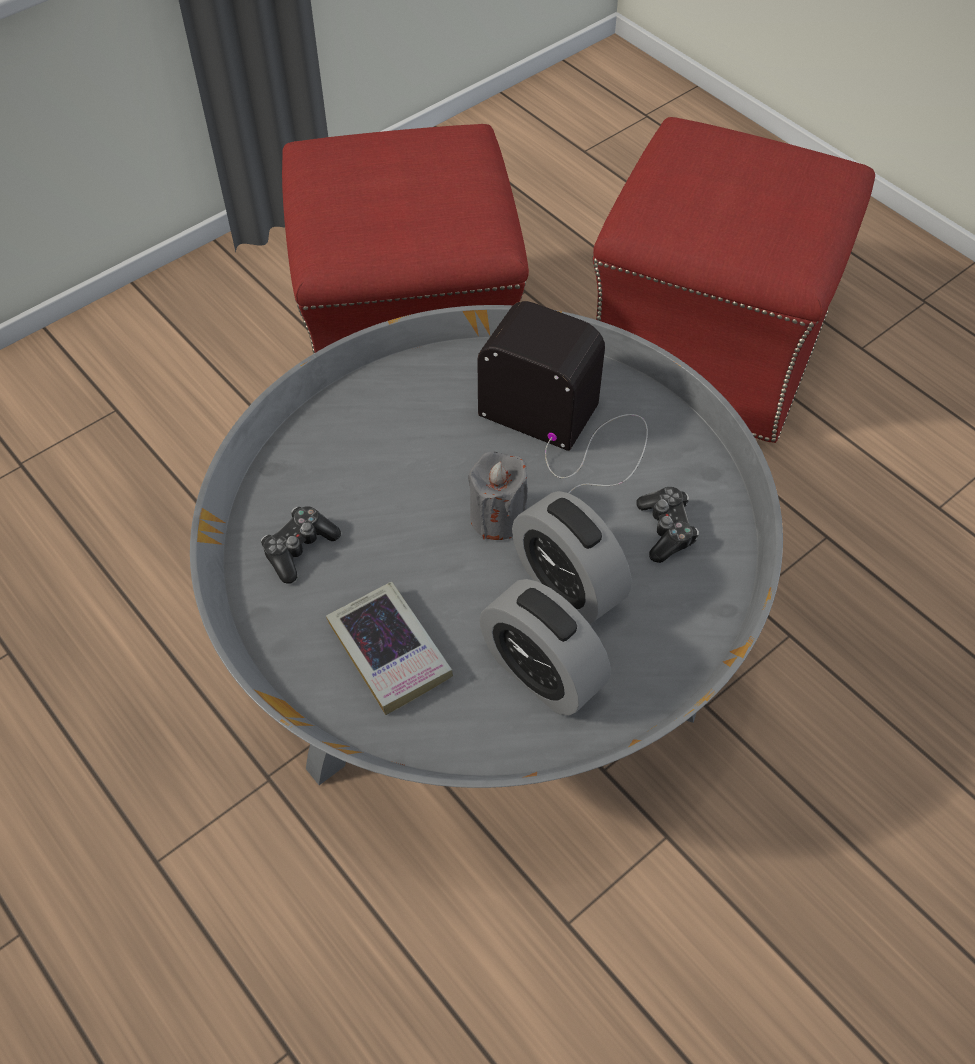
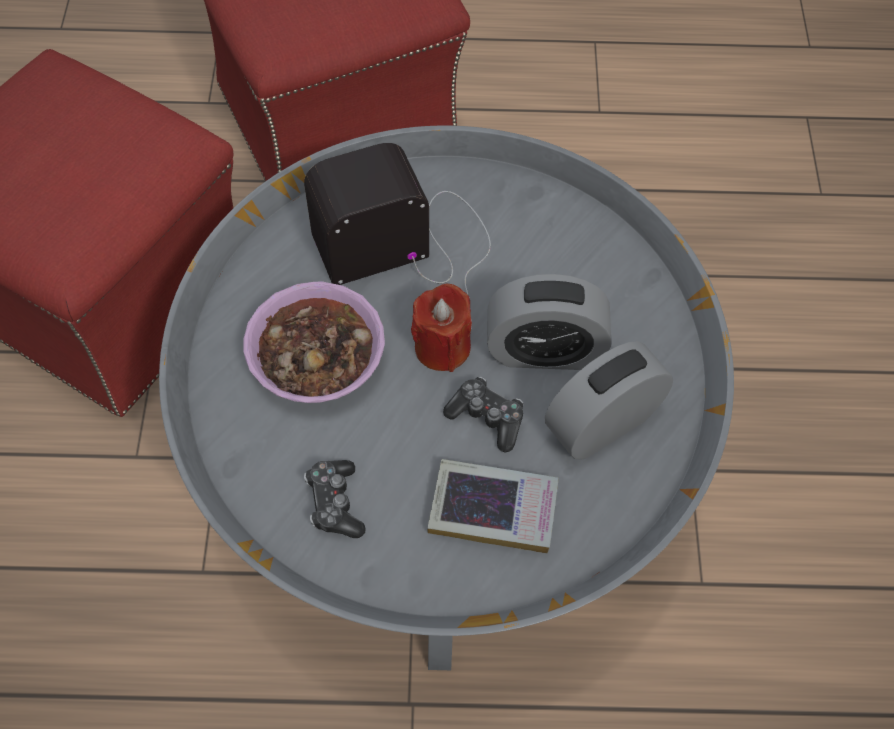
camera: 50 degrees left, 5 degrees up
(408, 451) = (318, 358): none -> bowl
(498, 517) = (442, 347): grey candle -> red candle
(542, 672) = (602, 424): alarm clock -> alarm clock turned 150 degrees clockwise
(666, 530) = (556, 255): game controller -> game controller (487, 417)

